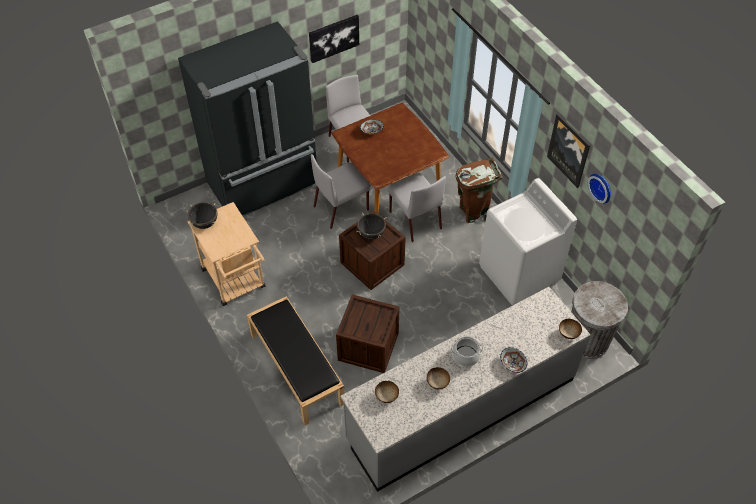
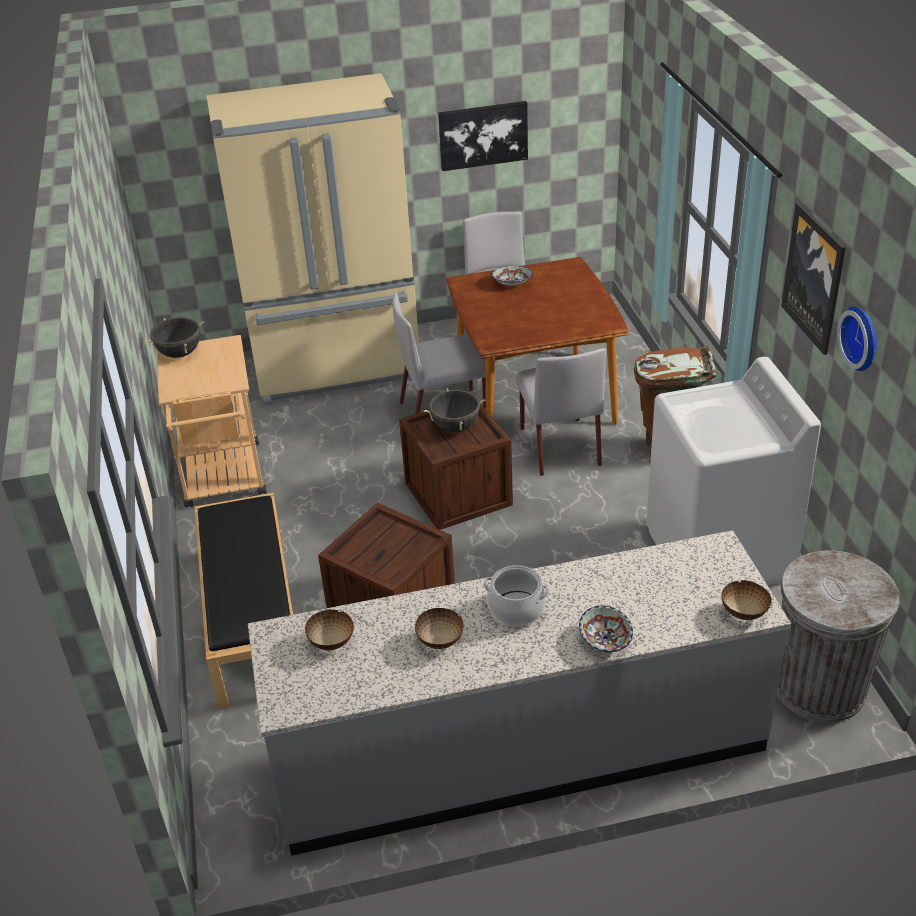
camera: 20 degrees right, 15 degrees down
(264, 187) = (337, 367): black fridge -> beige fridge

